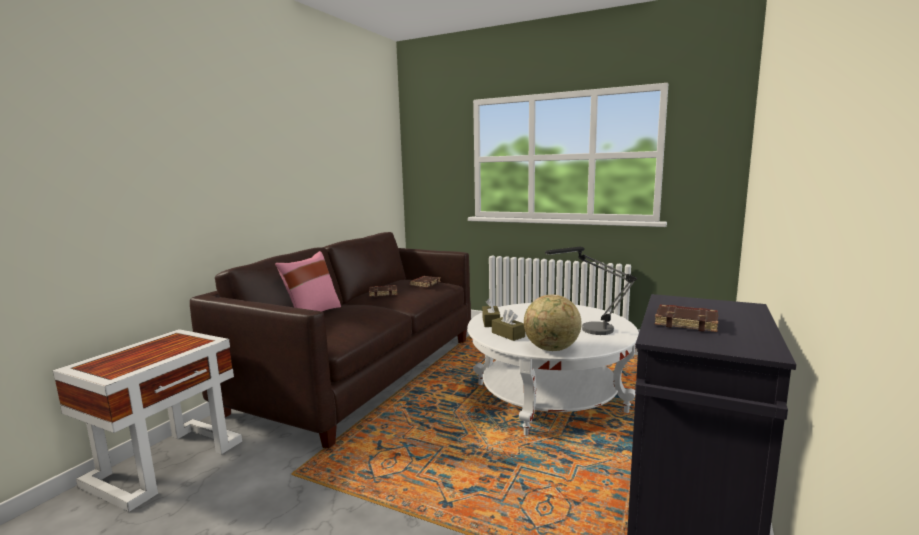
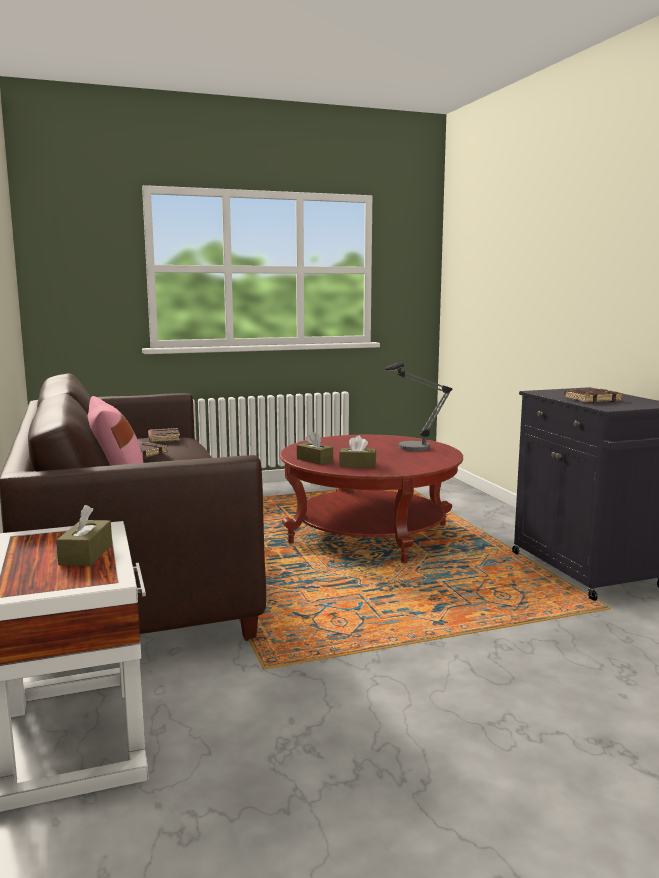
camera: 45 degrees left, 0 degrees up
(155, 355) = (86, 554): none -> brown tissue box
(549, 398) = (369, 534): white coffee table -> red coffee table
(551, 349) = (419, 466): globe -> none

